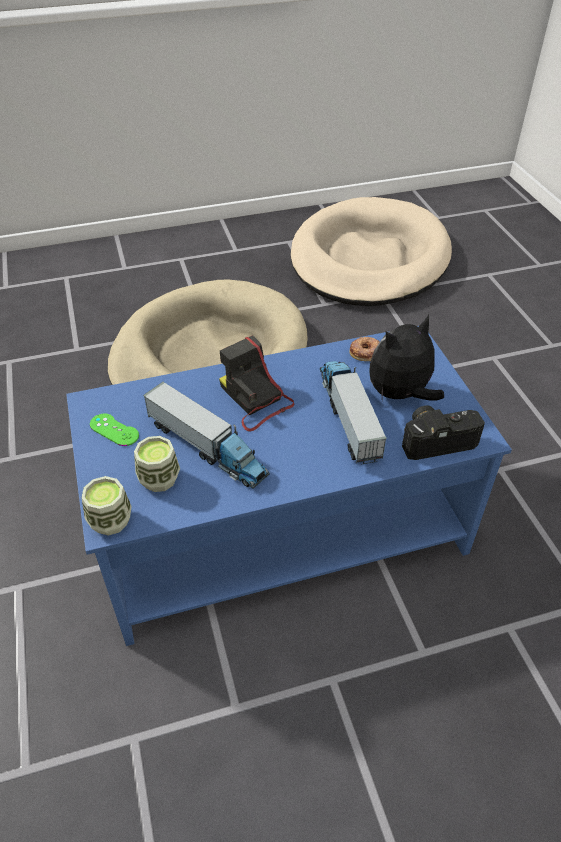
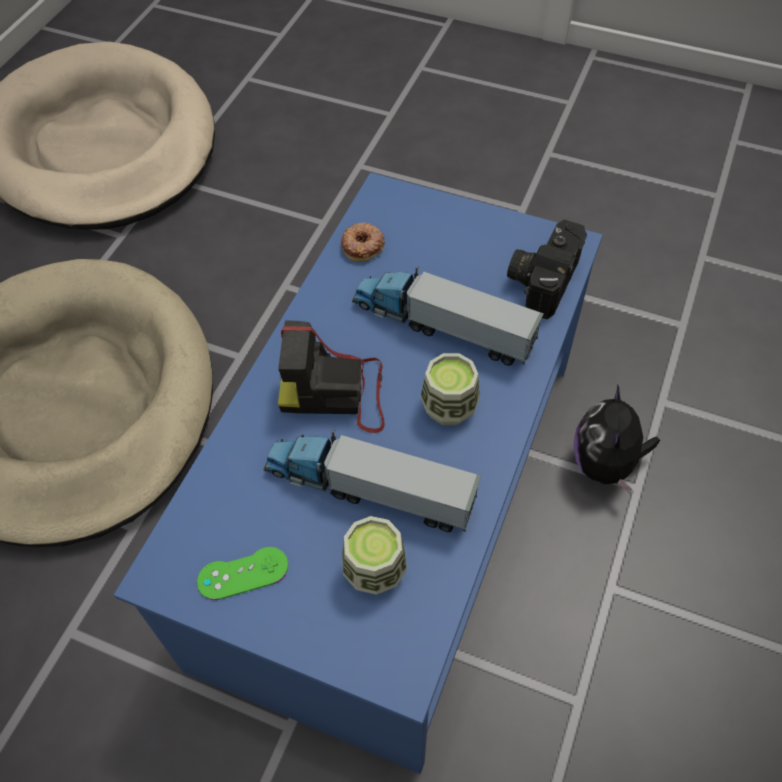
camera: 50 degrees left, 10 degrees up
(110, 521) = (397, 665): cup -> cup (449, 407)
(207, 448) = (369, 489): toy truck -> toy truck turned 150 degrees counterclockwise
(400, 394) = (454, 262): plush toy -> plush toy (605, 464)

